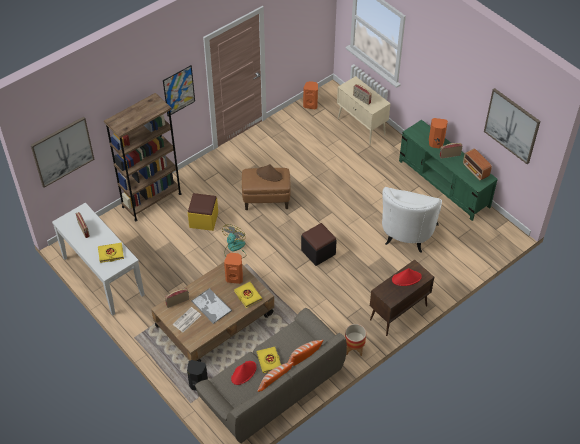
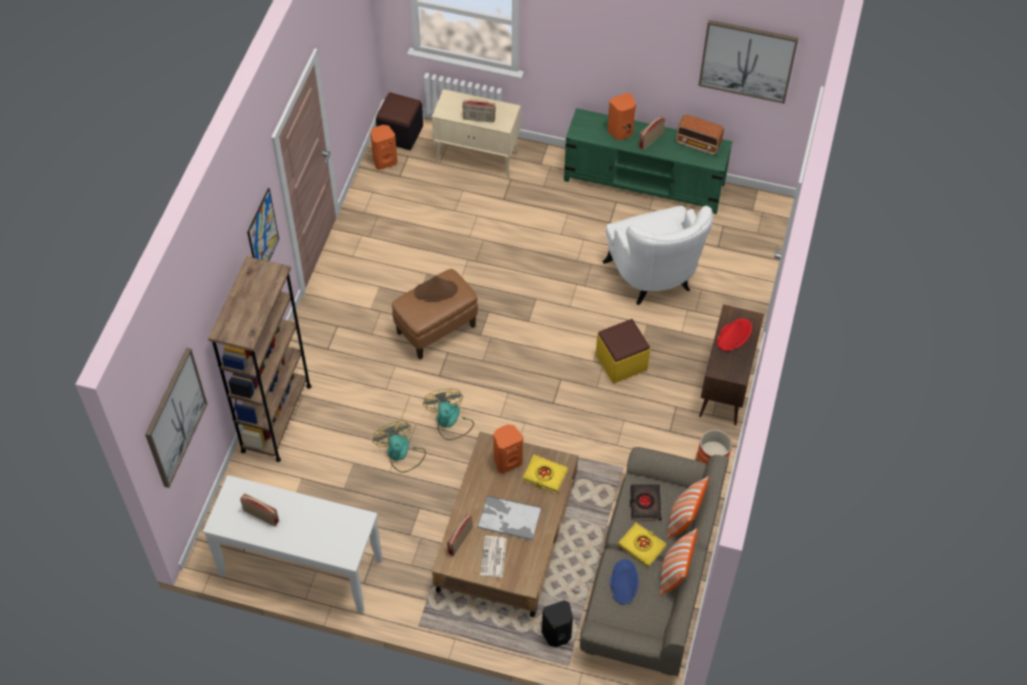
camera: 35 degrees left, 5 degrees up
(111, 254) = (331, 527): yellow book -> none
(196, 250) = (401, 454): none -> fan
(203, 220) = (374, 405): yellow ottoman -> yellow ottoman (621, 362)
(244, 373) = (624, 582): red hat -> blue hat
(289, 341) = (645, 504): none -> black book
(318, 252) = (563, 363): black ottoman -> black ottoman (400, 133)

